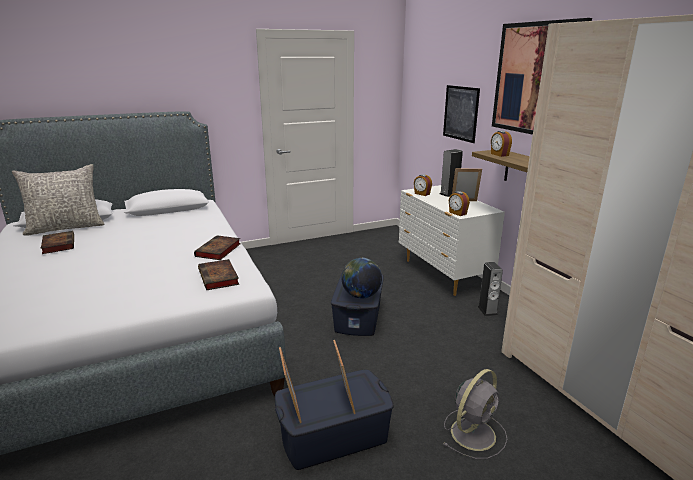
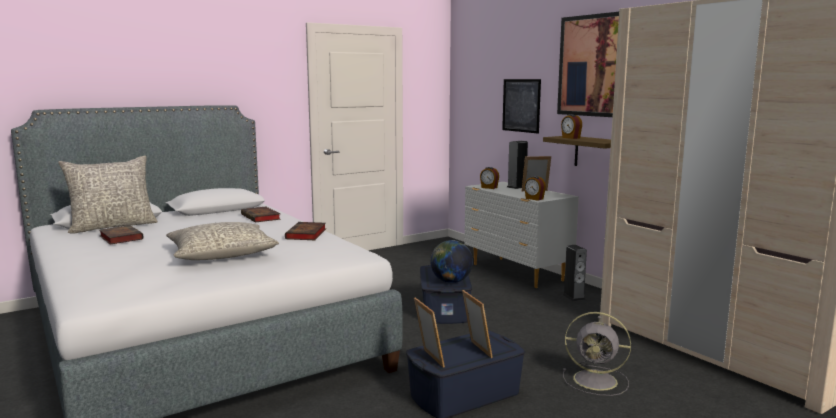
camera: 10 degrees left, 10 degrees down
(124, 276) = (222, 254): none -> grey pillow
(219, 278) = (326, 251): book -> book (261, 217)
(474, 433) = (597, 380): grey fan -> grey fan turned 75 degrees clockwise

